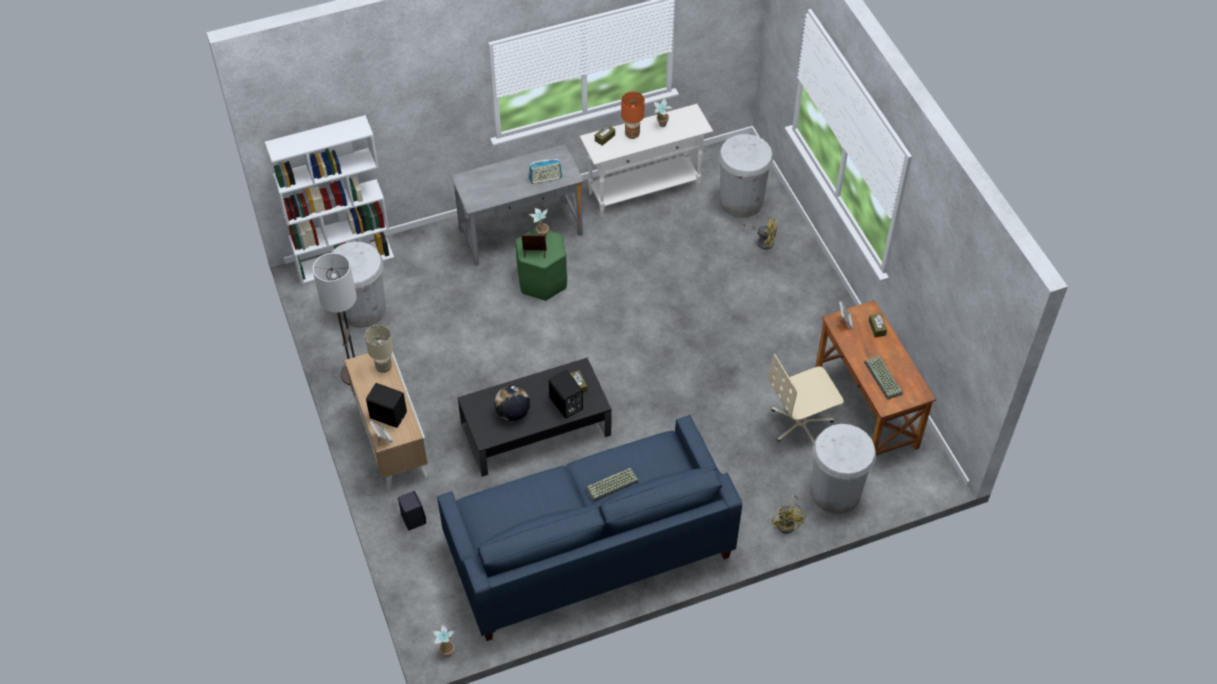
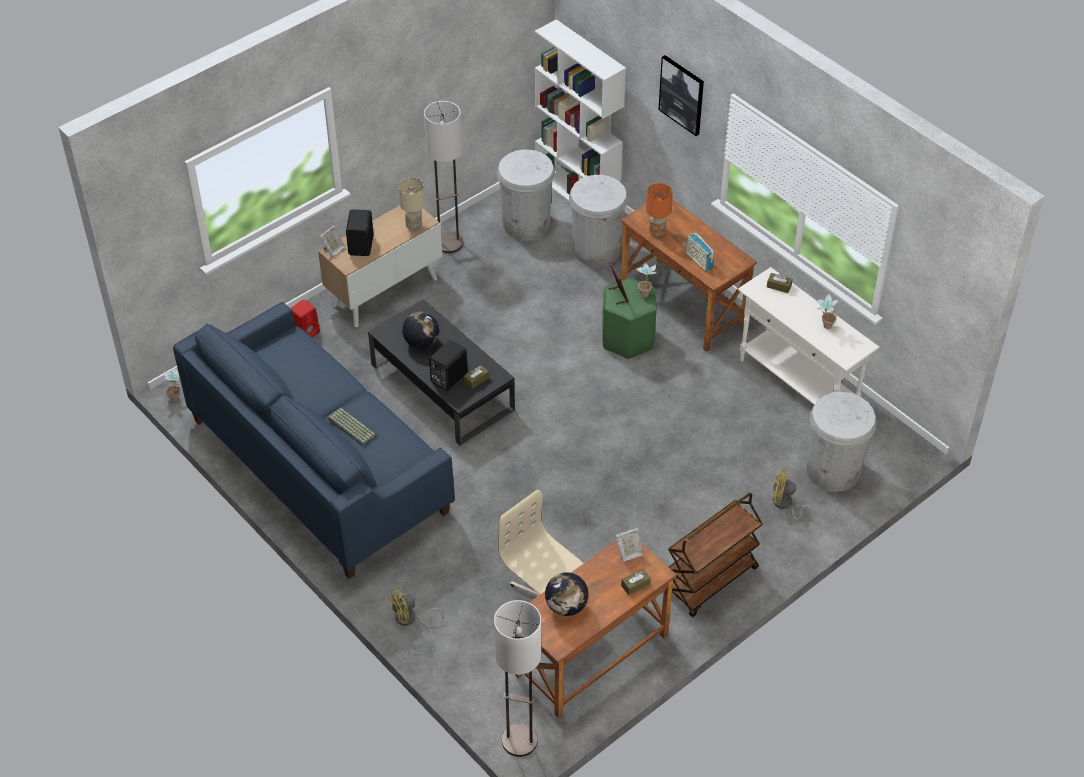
camera: 70 degrees right, 5 degrees down
(413, 518) = (306, 332): black speaker -> red speaker
(433, 87) = (682, 95): none -> picture
(520, 232) = (683, 304): grey desk -> brown desk
(632, 134) = (797, 306): orange table lamp -> orange table lamp (657, 232)
(763, 241) = (785, 505): yellow fan -> yellow fan turned 105 degrees clockwise
(821, 311) = (711, 582): none -> brown cart
(835, 492) = (466, 652): white trash can -> white trash can (596, 250)
(884, 378) = (566, 606): keyboard -> globe
(933, 480) = (519, 741): none -> floor lamp

